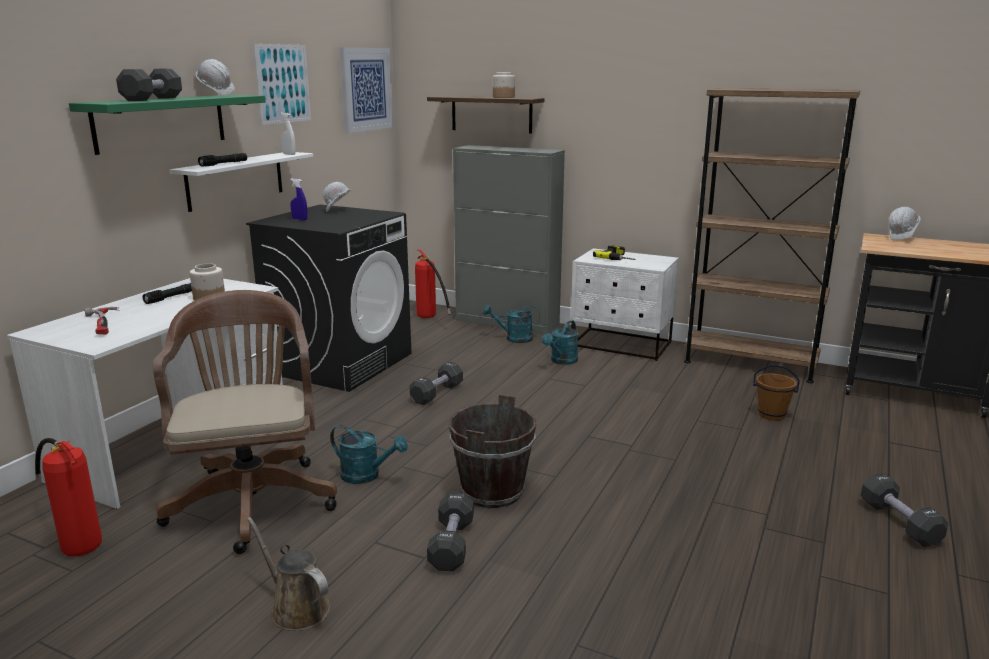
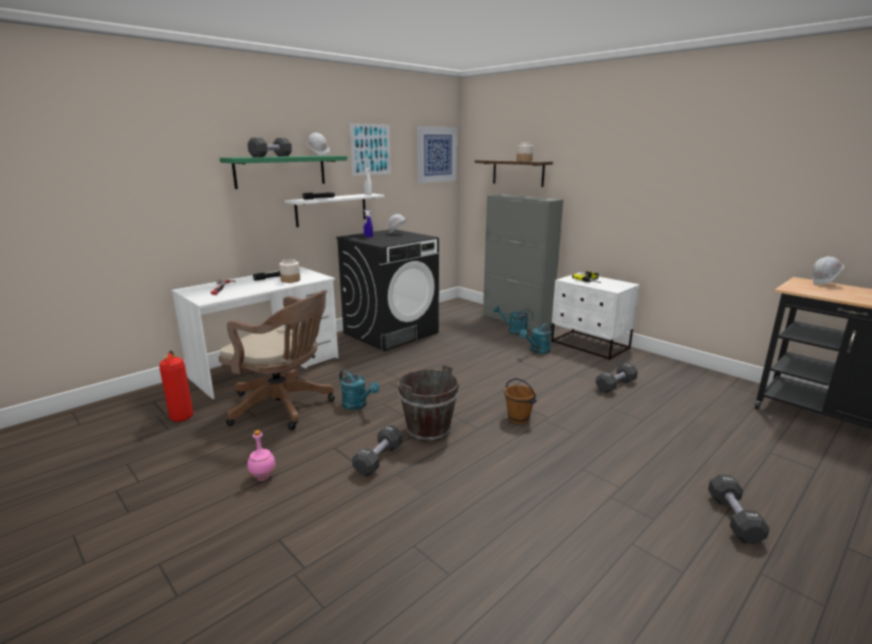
camera: 20 degrees right, 0 degrees up
(252, 498) = (284, 407): brown office chair -> brown office chair turned 105 degrees clockwise
(296, 608) = (263, 477): brown watering can -> pink bottle
(430, 319) = (466, 312): fire extinguisher -> none
(437, 393) = (437, 360): black dumbbell -> black dumbbell (615, 385)
(750, 363) = (686, 372): brown bookcase -> none
(771, 415) = (677, 413): brown bucket -> brown bucket (518, 418)

